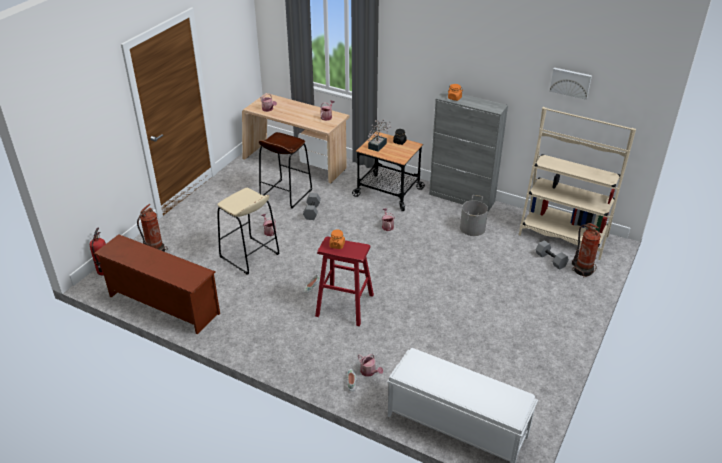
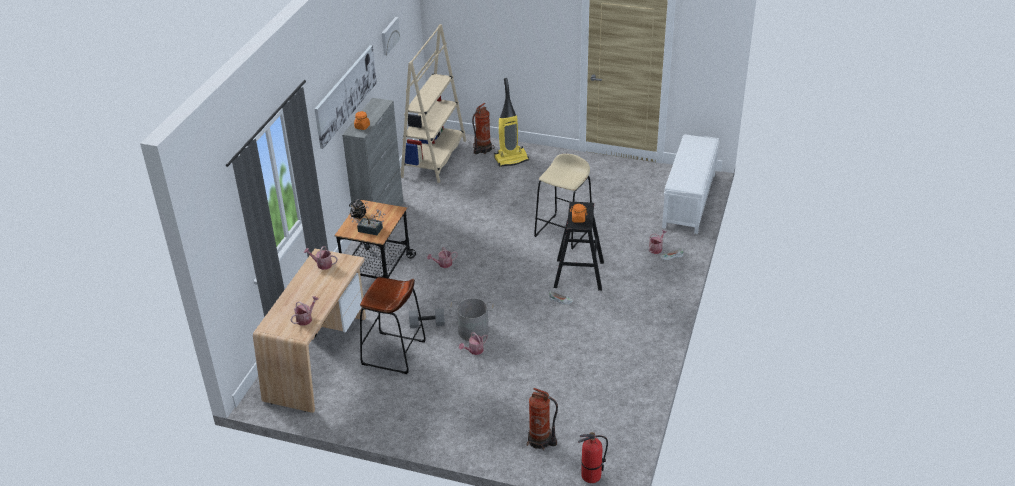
camera: 100 degrees left, 0 degrees up
(162, 305) = (629, 403): brown shoe rack -> none
(249, 256) = (524, 356): beige stool -> beige stool (564, 231)
(344, 305) = (579, 274): red stool -> black stool
(466, 66) = (345, 95): none -> picture
(473, 228) = (434, 209): grey bucket -> grey bucket (473, 330)
(550, 260) = (473, 165): grey dumbbell -> none
(561, 288) = (511, 159): none -> vacuum cleaner

